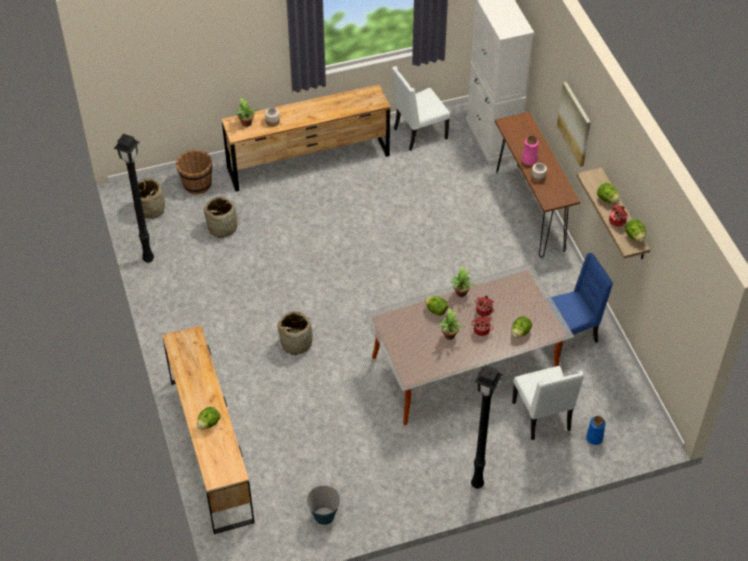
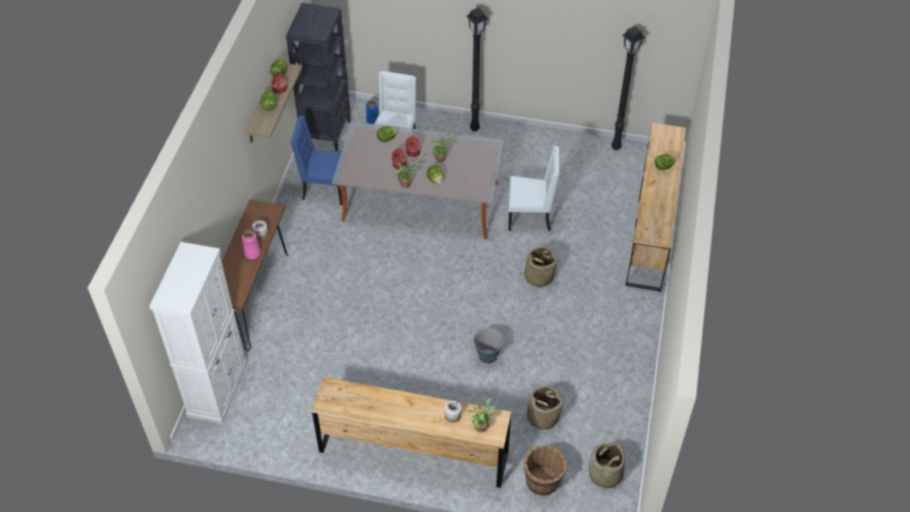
camera: 150 degrees left, 0 degrees up
(148, 260) = (631, 415): black floor lamp -> black floor lamp (616, 146)
(324, 515) = (592, 154): bucket -> bucket (488, 356)
(419, 134) = (281, 430): white chair -> white chair (531, 217)
(575, 123) = (223, 178): picture -> none
(626, 397) = (327, 134): none -> black bookcase

